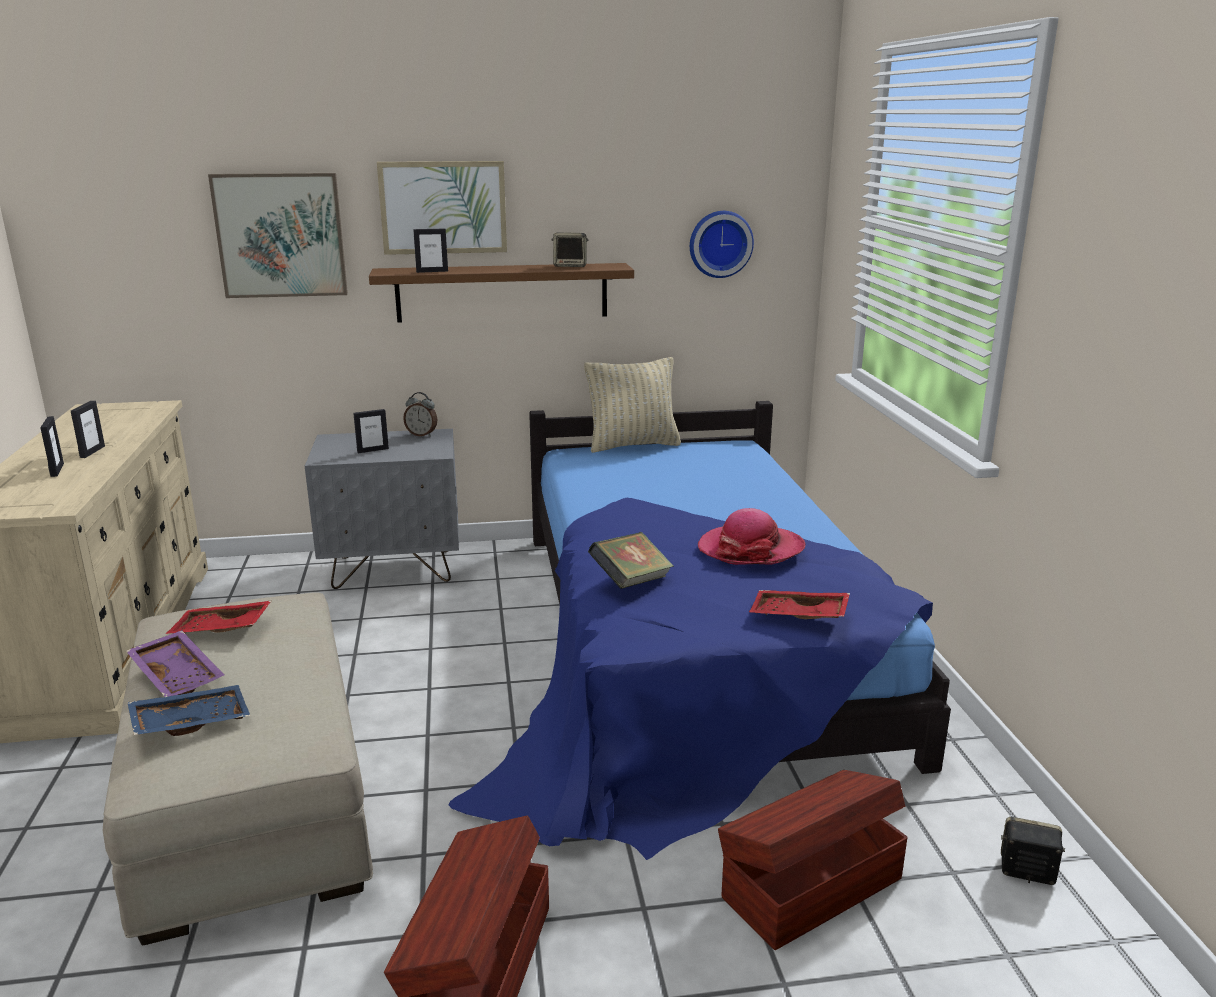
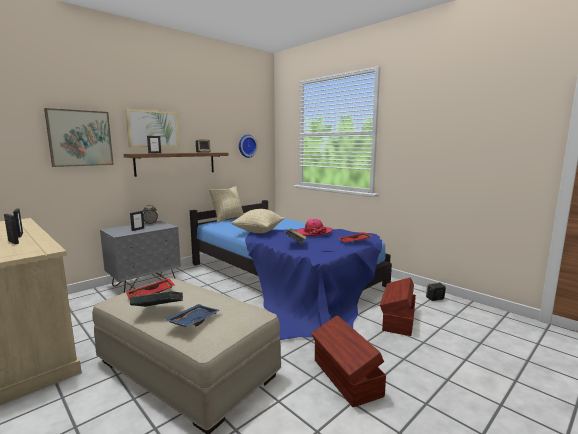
camera: 35 degrees left, 10 degrees down
(179, 675) = (158, 311): purple tray -> book
(627, 509) = (258, 231): none -> beige pillow

